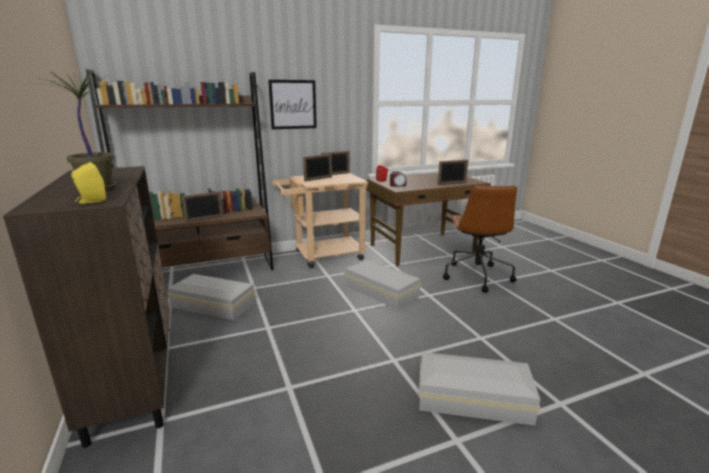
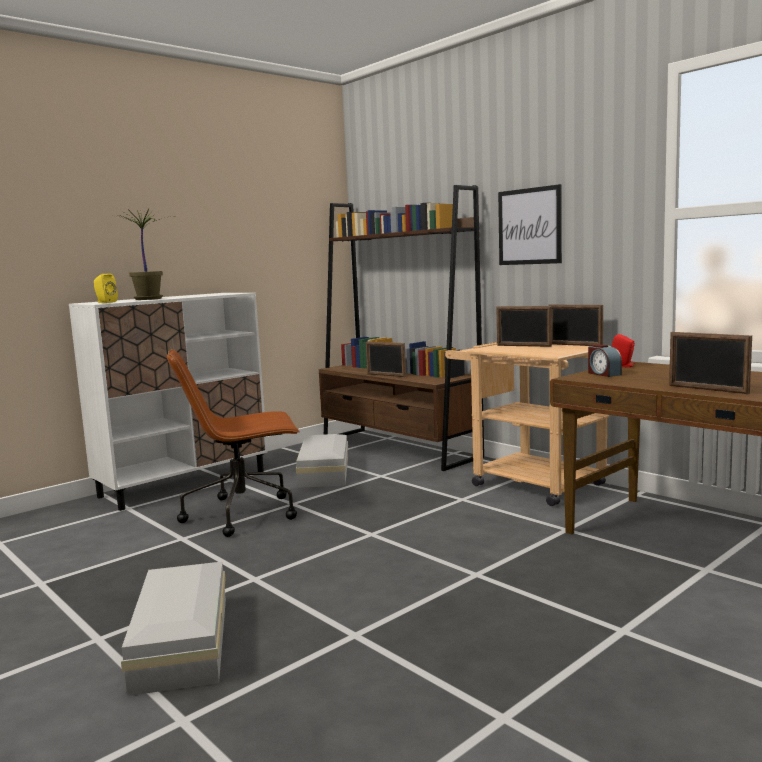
camera: 70 degrees right, 10 degrees down
(134, 376) = (184, 484): brown cabinet -> white cabinet
(381, 292) = (447, 539): white storage box -> none
(476, 276) = (627, 607): brown office chair -> brown office chair (243, 514)

